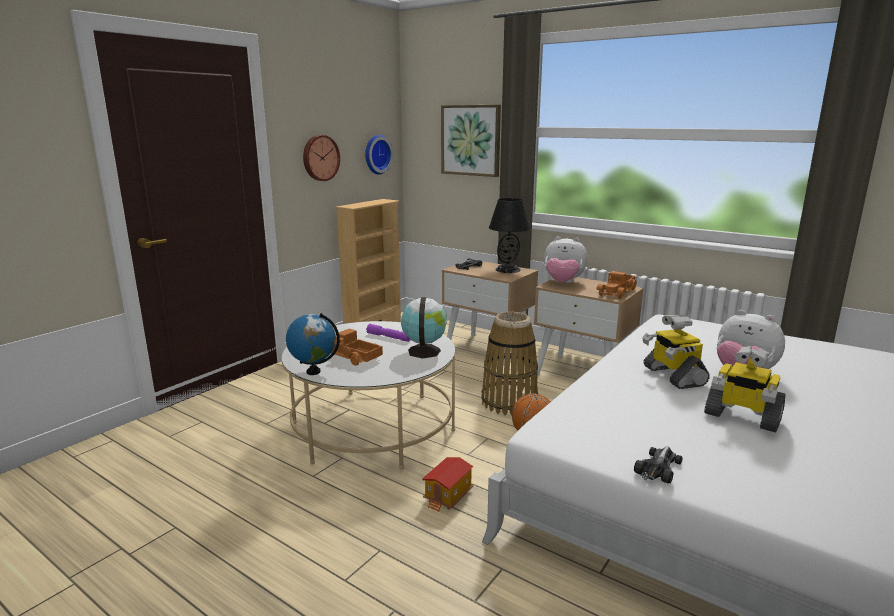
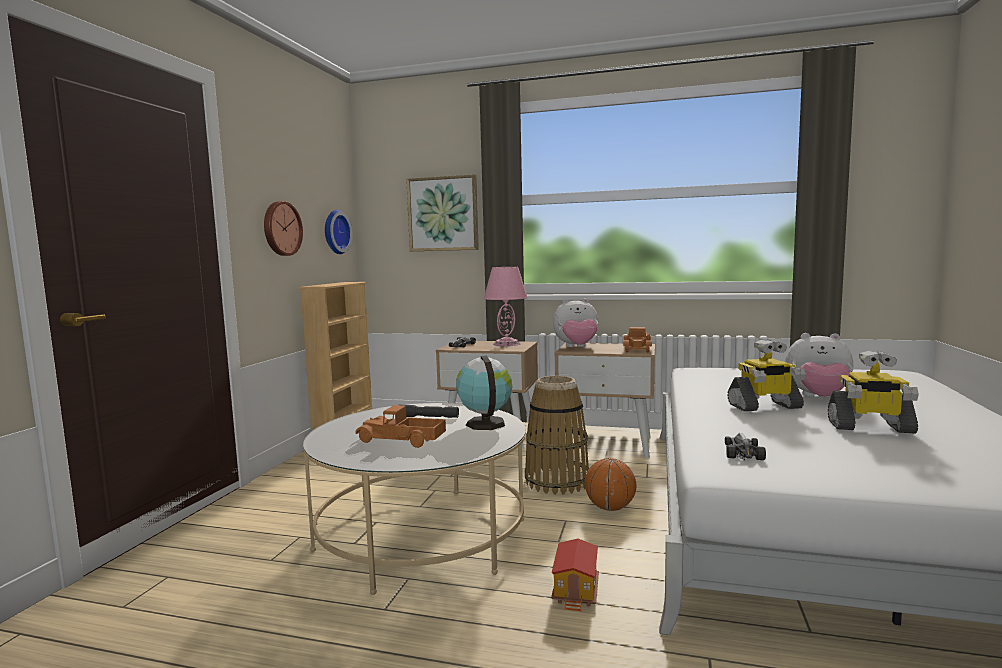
camera: 20 degrees left, 10 degrees down
(313, 371) = (370, 461): globe -> none
(389, 337) = (428, 417): purple flashlight -> grey flashlight
(508, 270) = (507, 344): black table lamp -> pink table lamp
(658, 468) = (869, 481): toy car -> toy car (743, 452)
(672, 376) = (764, 406): toy robot -> toy robot turned 60 degrees counterclockwise

